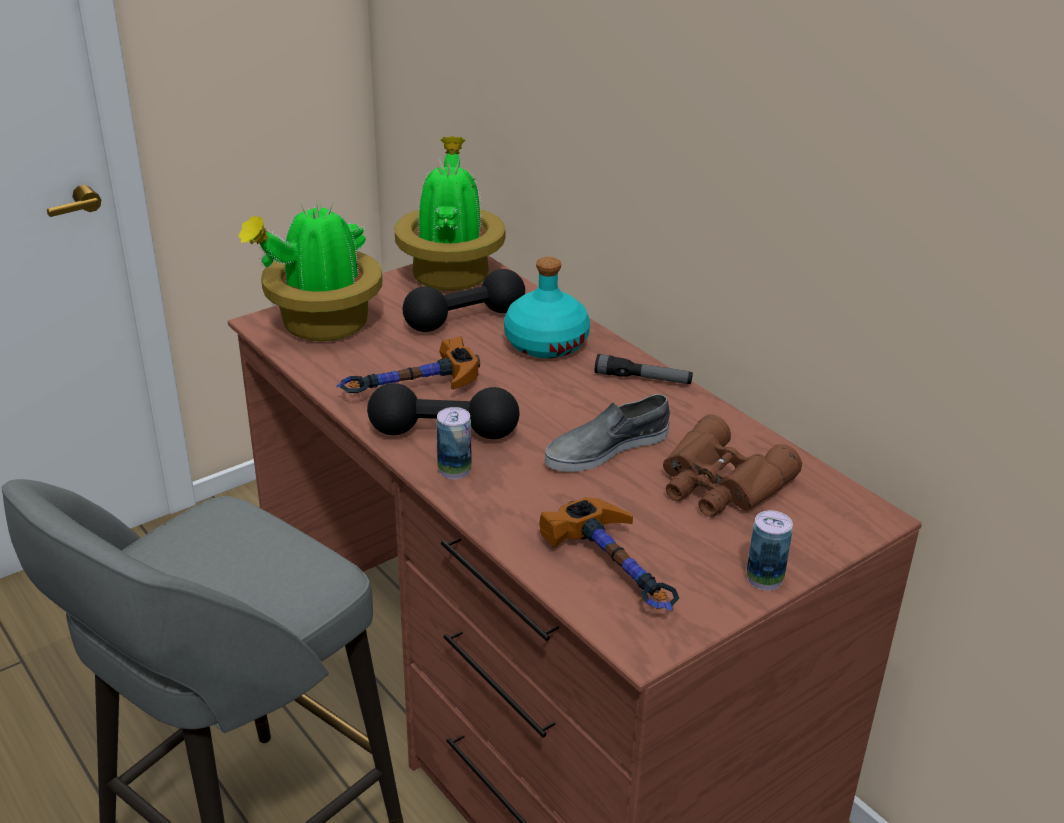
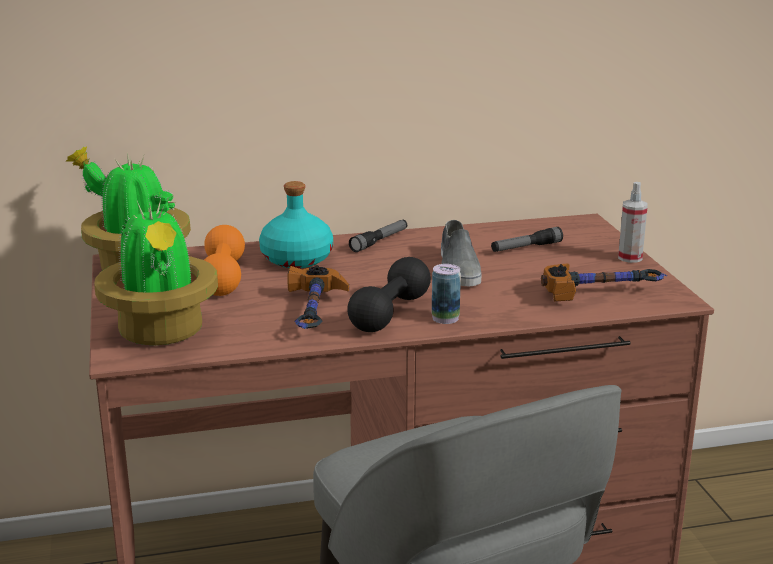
camera: 65 degrees left, 10 degrees down
(465, 319) = (223, 278): black dumbbell -> orange dumbbell
(720, 484) = (526, 247): brown binoculars -> flashlight
(764, 578) = (630, 258): can -> spray bottle

